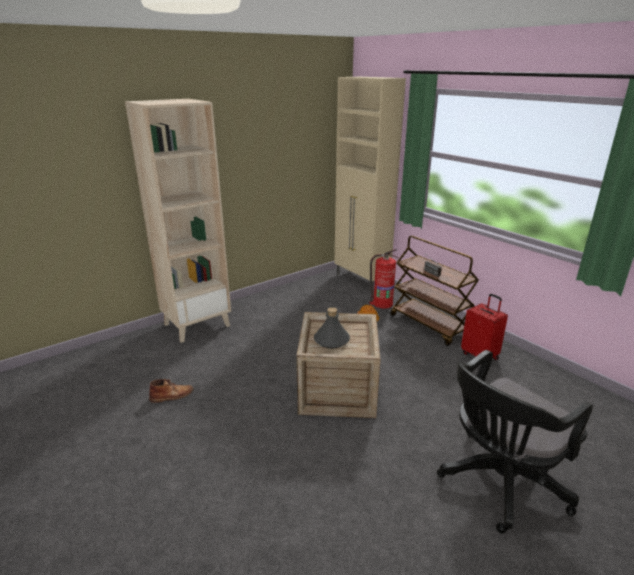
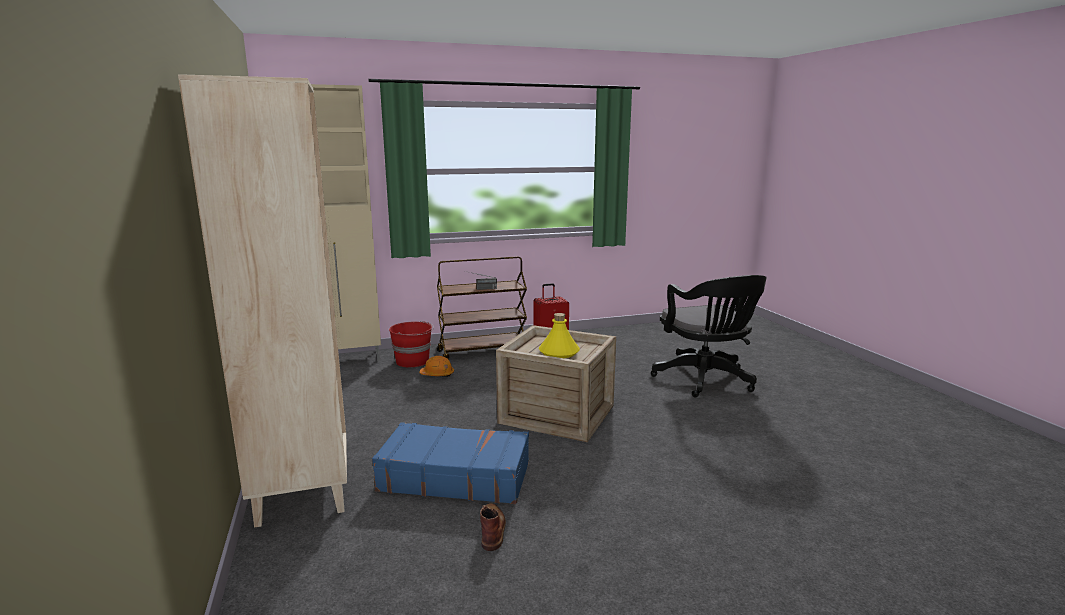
camera: 70 degrees left, 10 degrees down
(226, 366) = (455, 476): none -> blue suitcase
(331, 340) = (559, 352): grey bottle -> yellow bottle
(382, 303) = (413, 361): fire extinguisher -> red bucket

